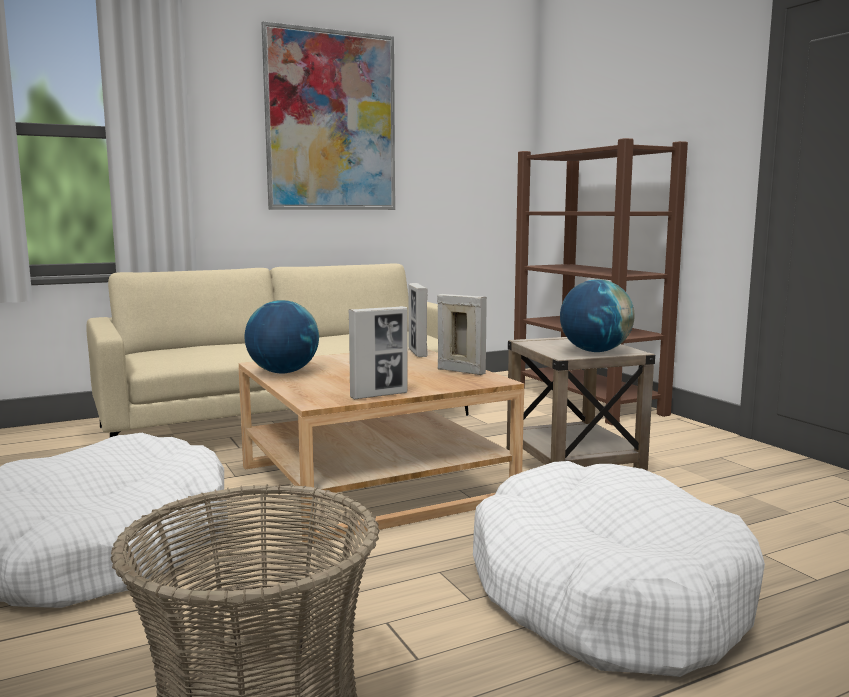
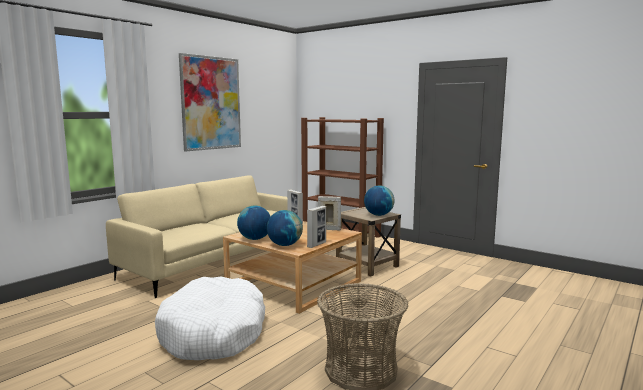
camera: 25 degrees left, 0 degrees up
(315, 388) = (284, 245): none -> globe
(604, 594) = (422, 308): white dog bed -> none

